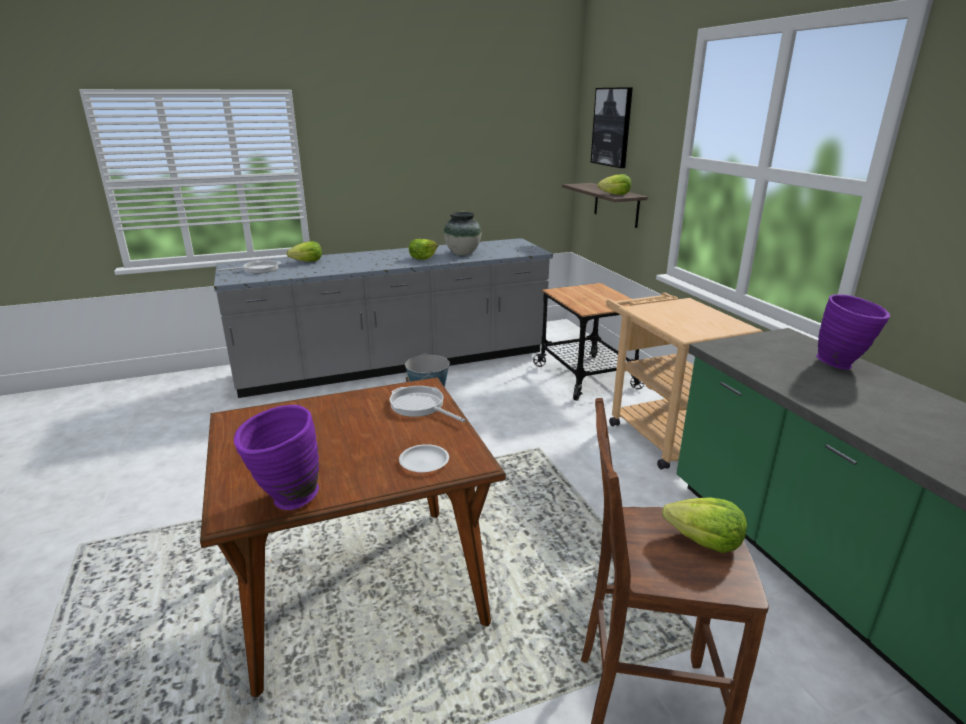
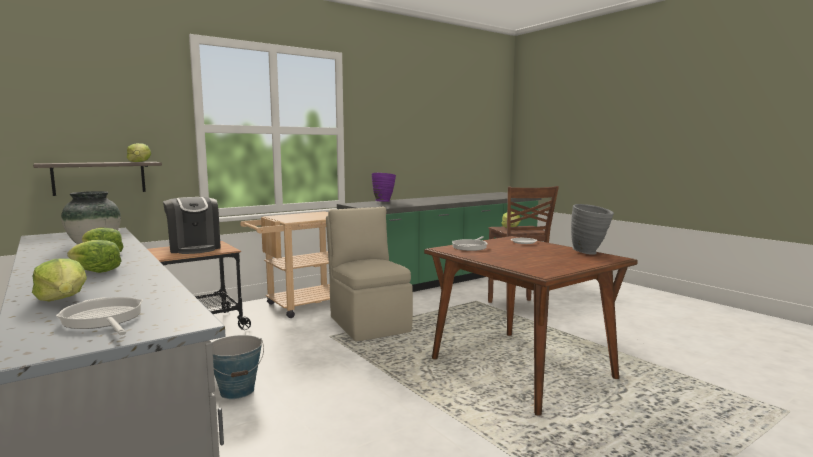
camera: 105 degrees left, 15 degrees down
(285, 501) = (590, 253): purple vase -> grey vase
(368, 260) = (95, 271): none -> lettuce
(579, 480) = (369, 323): none -> beige chair
(600, 298) = (194, 248): none -> coffee machine
(612, 127) = (68, 102): picture -> none

